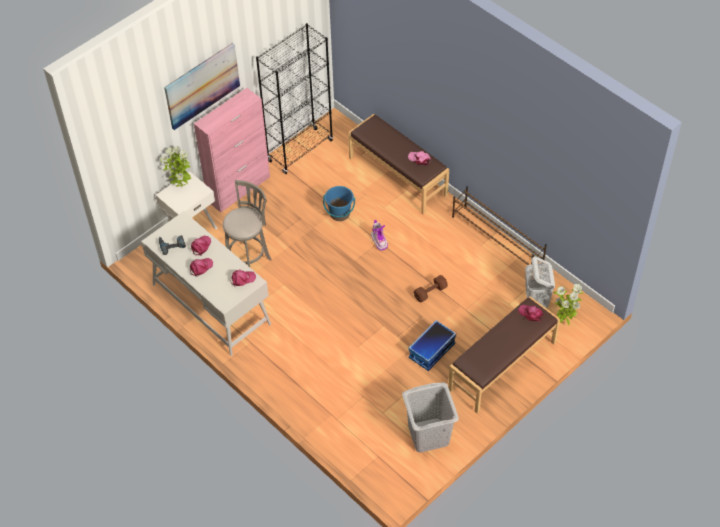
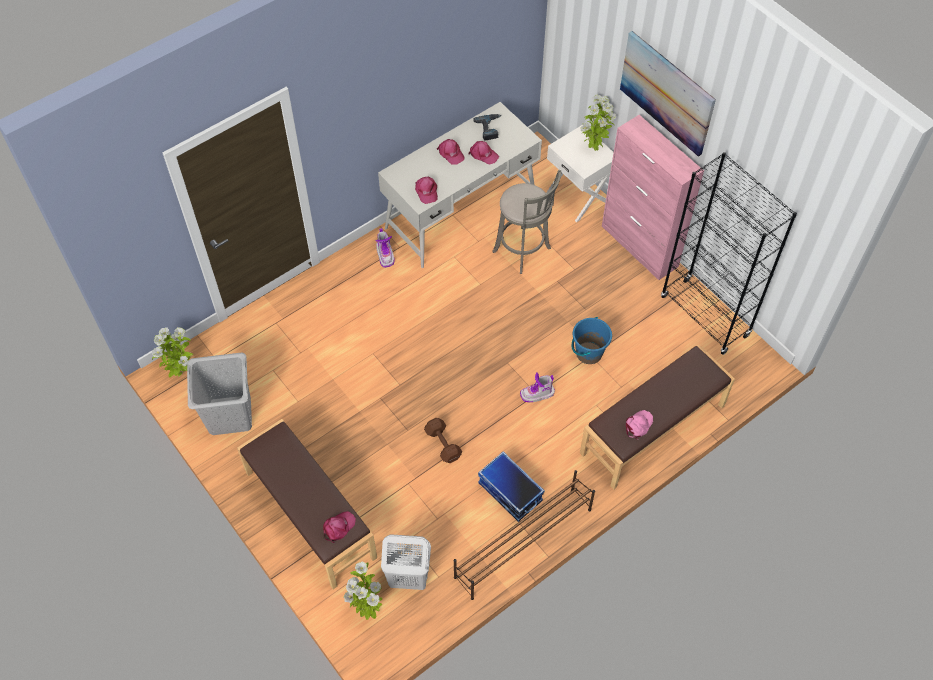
camera: 95 degrees right, 5 degrees up
(259, 351) = (385, 255): none -> boot
(394, 479) = (181, 373): none -> potted plant
(432, 351) = (349, 434): storage box -> storage box (509, 492)

